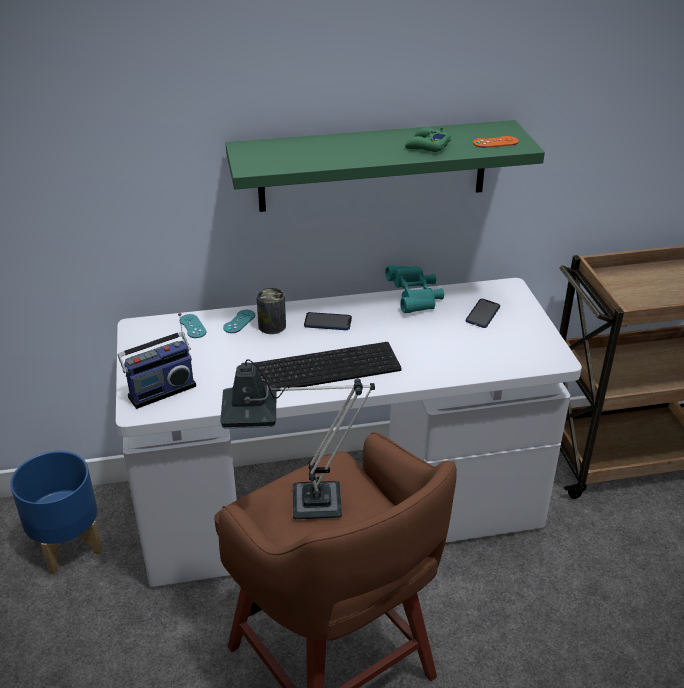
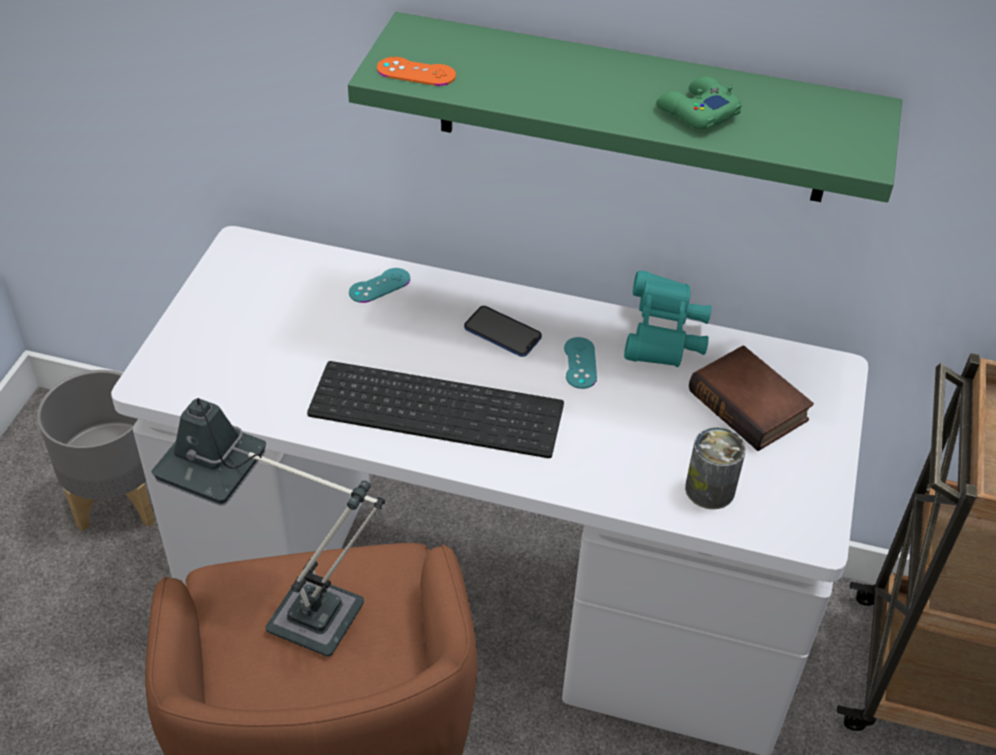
camera: 25 degrees right, 10 degrees up
(67, 546) = (119, 498): blue planter -> grey planter
(160, 390) = (200, 360): radio -> none
(192, 326) = (312, 271): turquoise game controller -> turquoise game controller (580, 363)
(272, 326) = (419, 310): can -> can (710, 489)
(483, 314) = (751, 405): phone -> book
(495, 142) = (821, 138): orange game controller -> orange game controller (416, 72)

